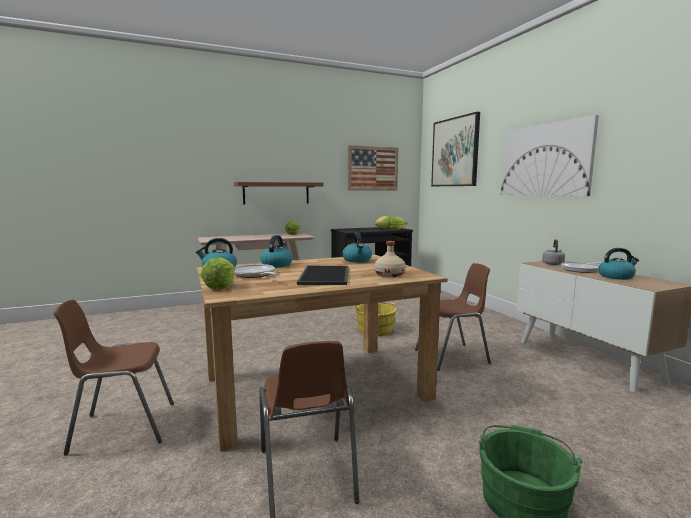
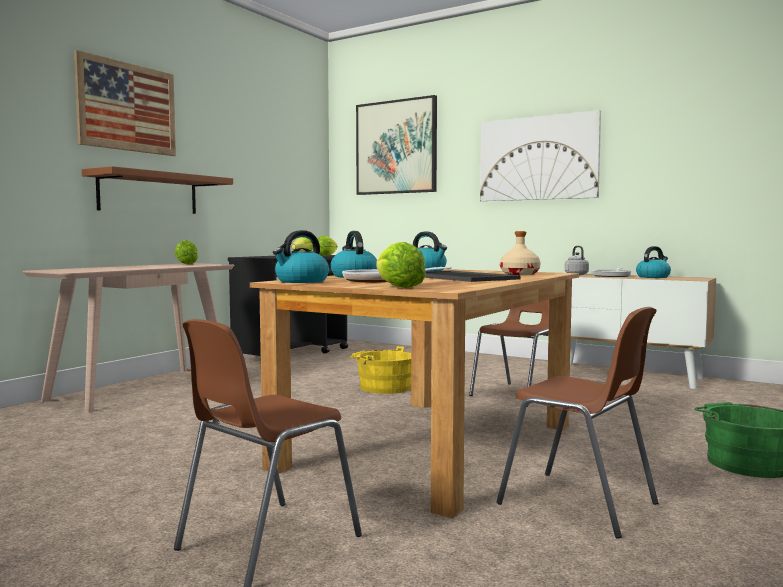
camera: 35 degrees left, 5 degrees down
(372, 168) = (276, 164): picture -> picture (127, 107)

